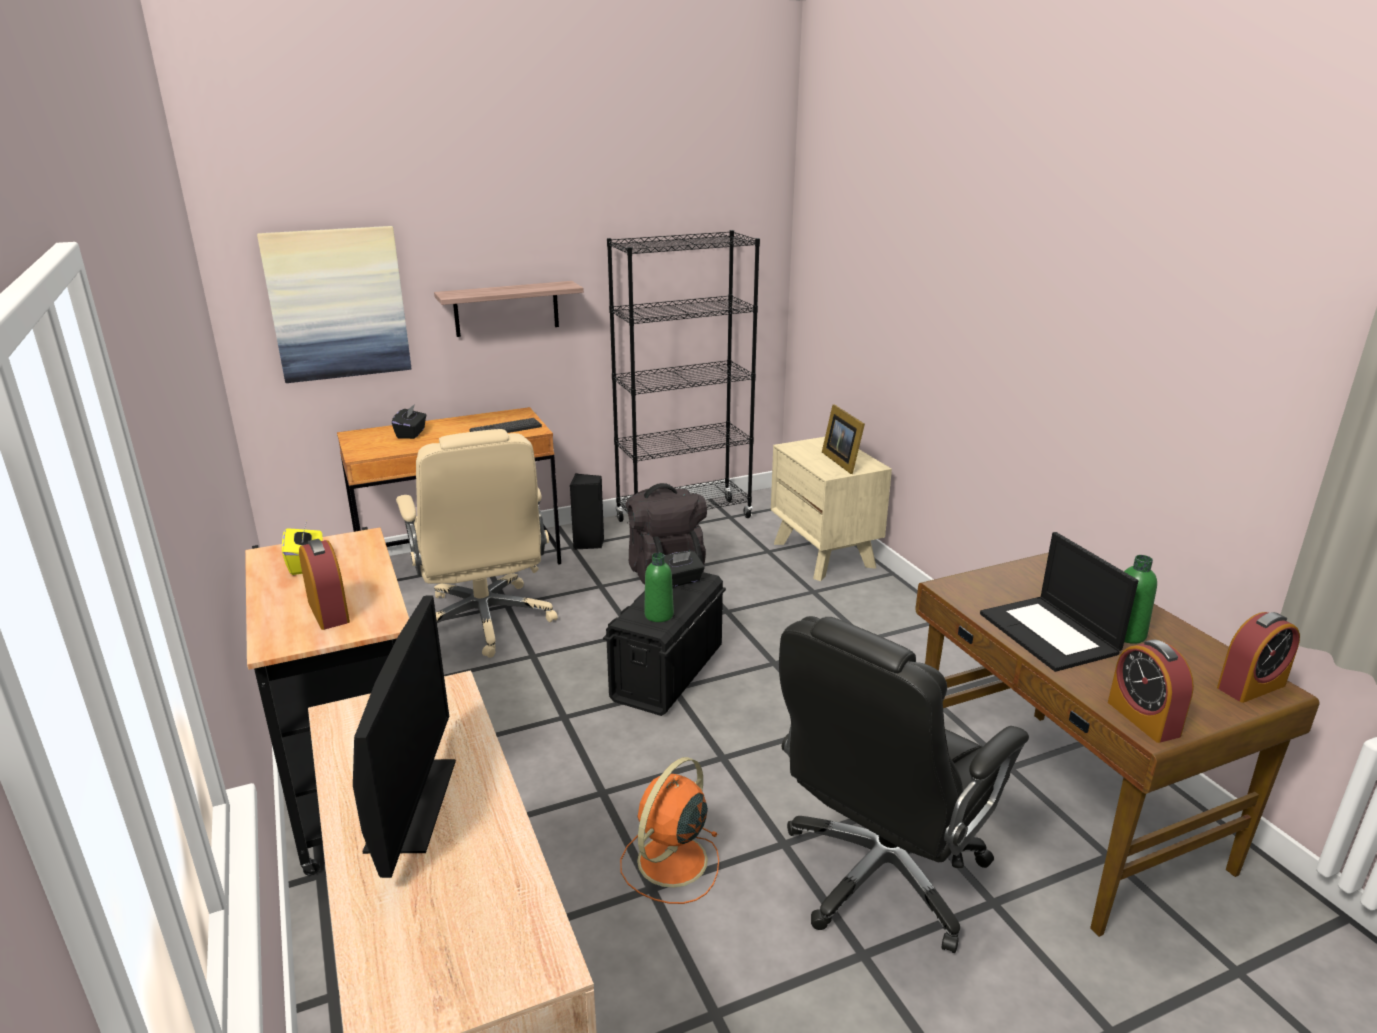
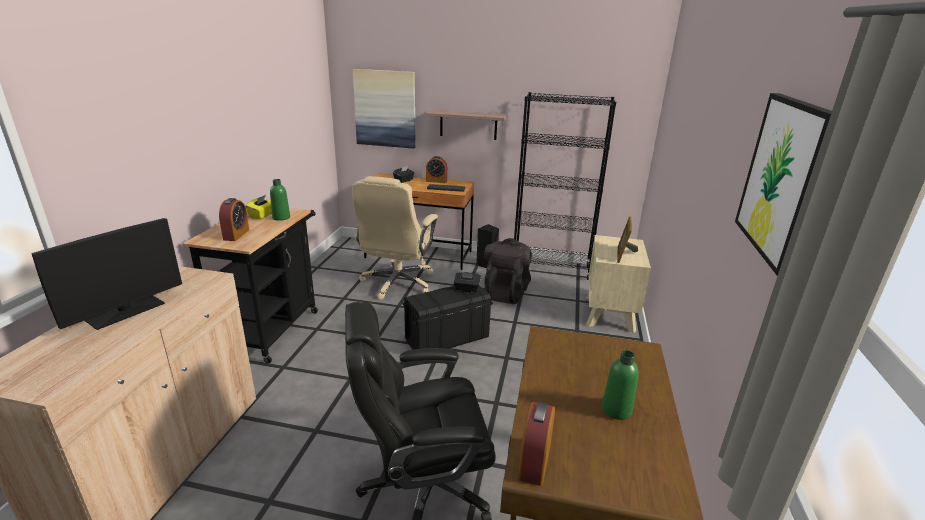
camera: 35 degrees right, 0 degrees up
(659, 615) = (433, 301): green bottle -> green bottle (281, 218)
(670, 862) = (337, 424): orange fan -> none
(1050, 634) = (562, 386): laptop -> none
(1248, 316) = (783, 179): none -> picture
(1251, 686) = (657, 487): alarm clock -> alarm clock (436, 181)

